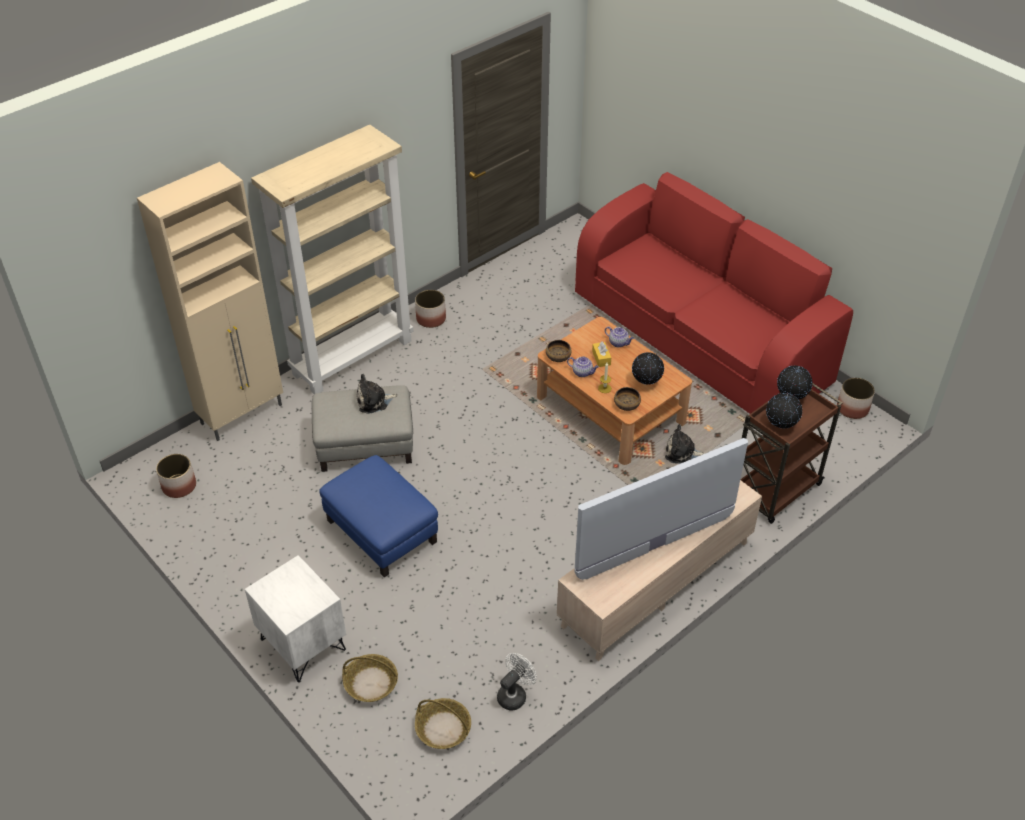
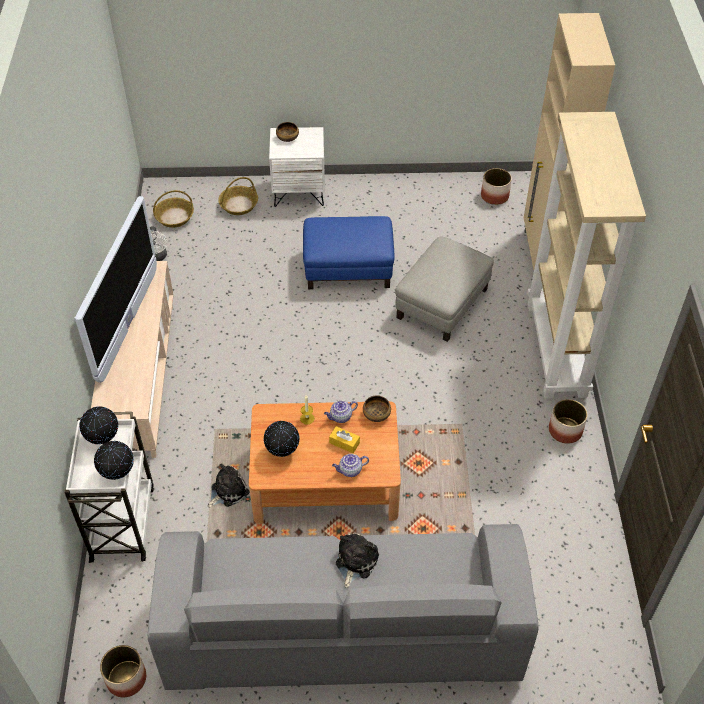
camera: 130 degrees right, 5 degrees up
(374, 401) = (445, 279): plush toy -> plush toy (355, 562)
(626, 405) = (274, 419): bowl -> bowl (287, 137)
(700, 338) = (342, 630): red sofa -> grey sofa
(774, 491) = (123, 521): brown cart -> white cart

